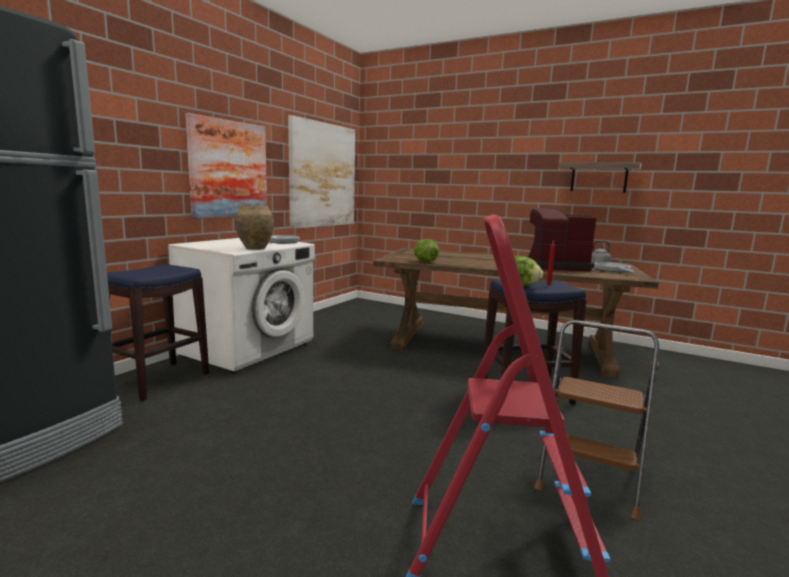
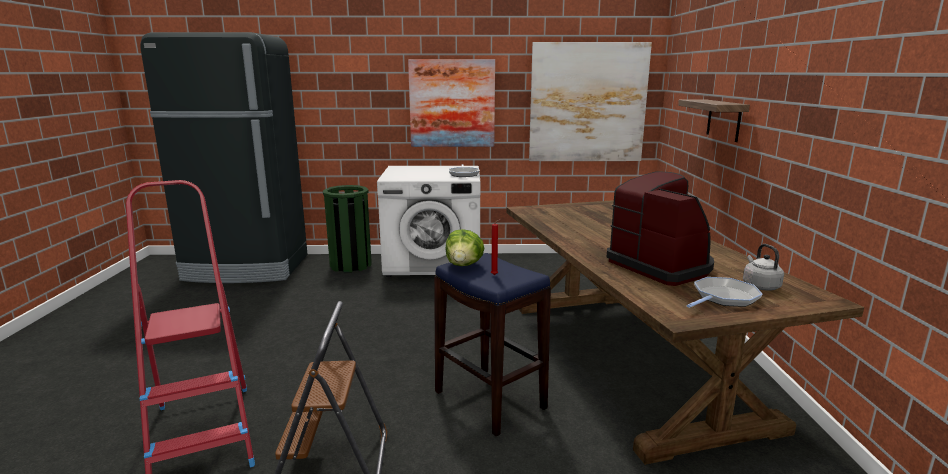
camera: 60 degrees right, 5 degrees up
(159, 381) = (351, 265): stool -> green trash can
(255, 248) = (412, 178): brown vase -> none
(425, 261) = (542, 219): lettuce -> none
(599, 177) = (861, 125): shelf -> shelf (723, 120)

